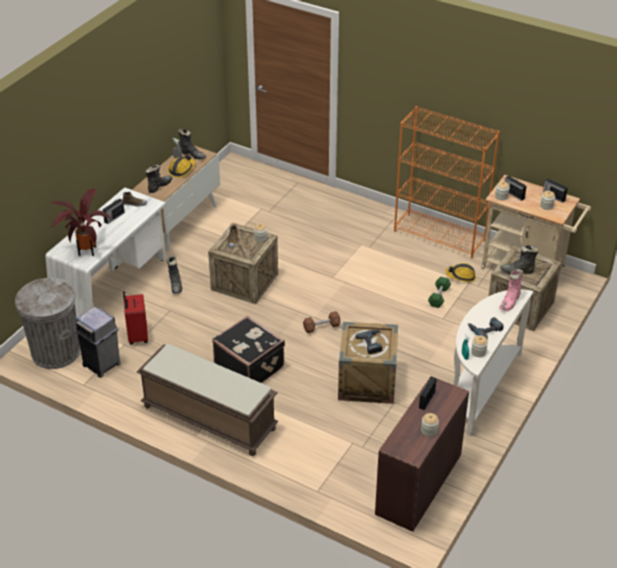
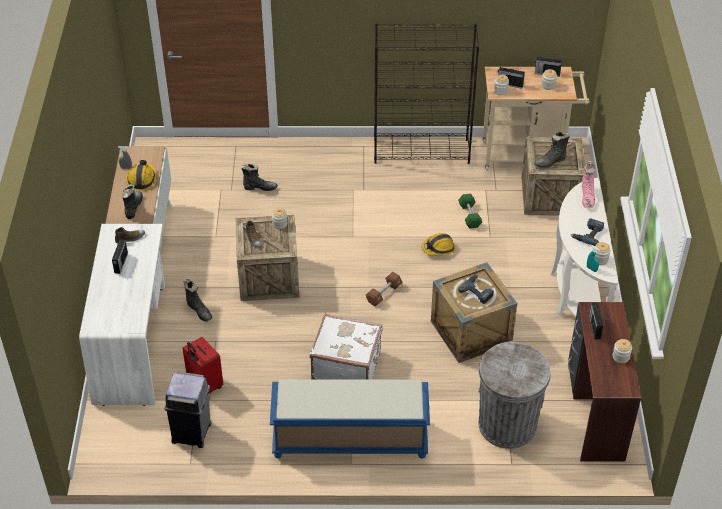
camera: 30 degrees left, 5 degrees up
(55, 352) = (129, 441): grey trash can -> grey trash can (507, 425)
(85, 250) = (121, 314): potted plant -> none
(192, 155) = (139, 157): black boot -> black boot (259, 187)
(208, 418) = (349, 439): brown bench -> blue bench
(250, 365) = (346, 365): black suitcase -> white suitcase
(440, 236) = (422, 151): orange bookcase -> black bookcase
(461, 276) = (473, 186): hard hat -> hard hat (438, 249)

